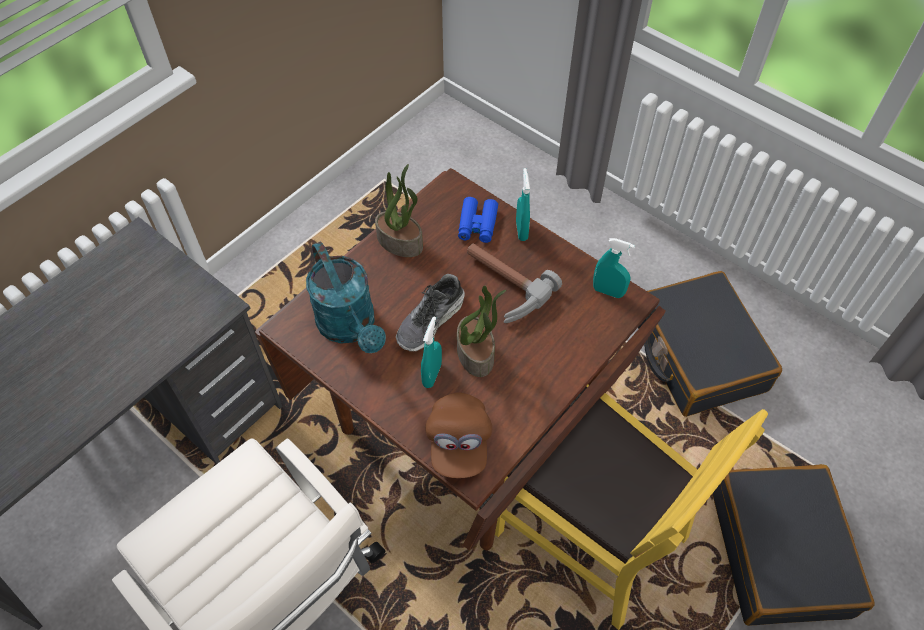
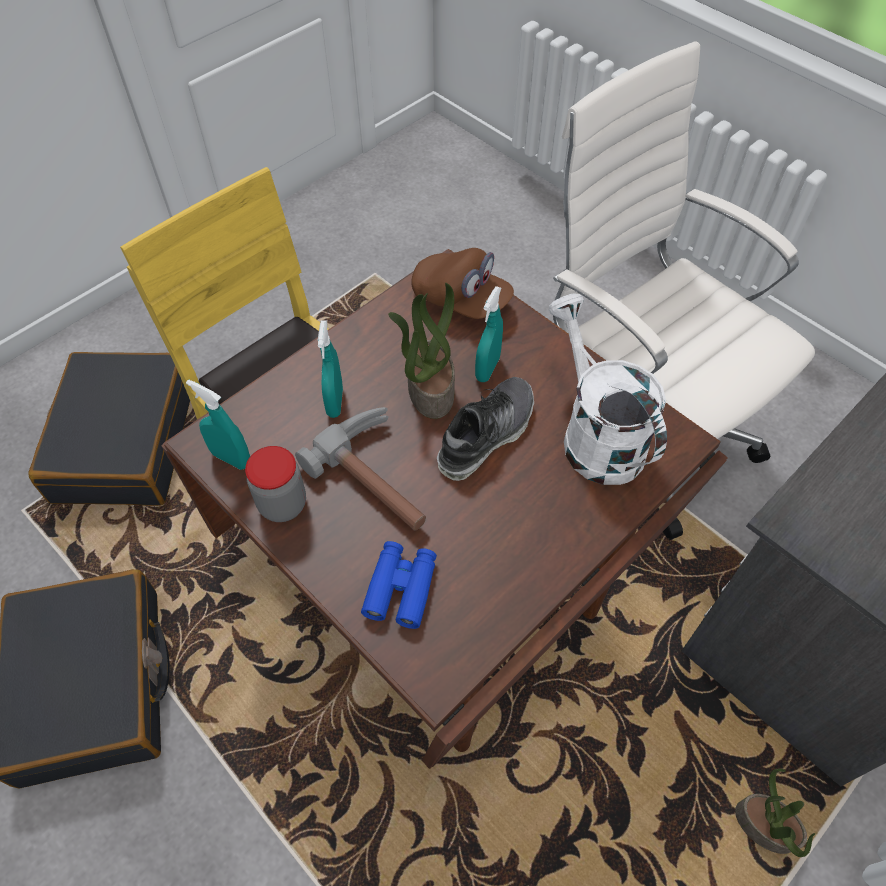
camera: 175 degrees left, 0 degrees up
(351, 327) = (595, 434): turquoise watering can -> white watering can
(401, 242) = (528, 565): potted plant -> potted plant (763, 827)
(458, 443) = (461, 299): brown cap -> brown cap turned 120 degrees clockwise
(521, 230) = (331, 570): turquoise spray bottle -> turquoise spray bottle (335, 402)
(563, 265) = (282, 504): none -> jar

